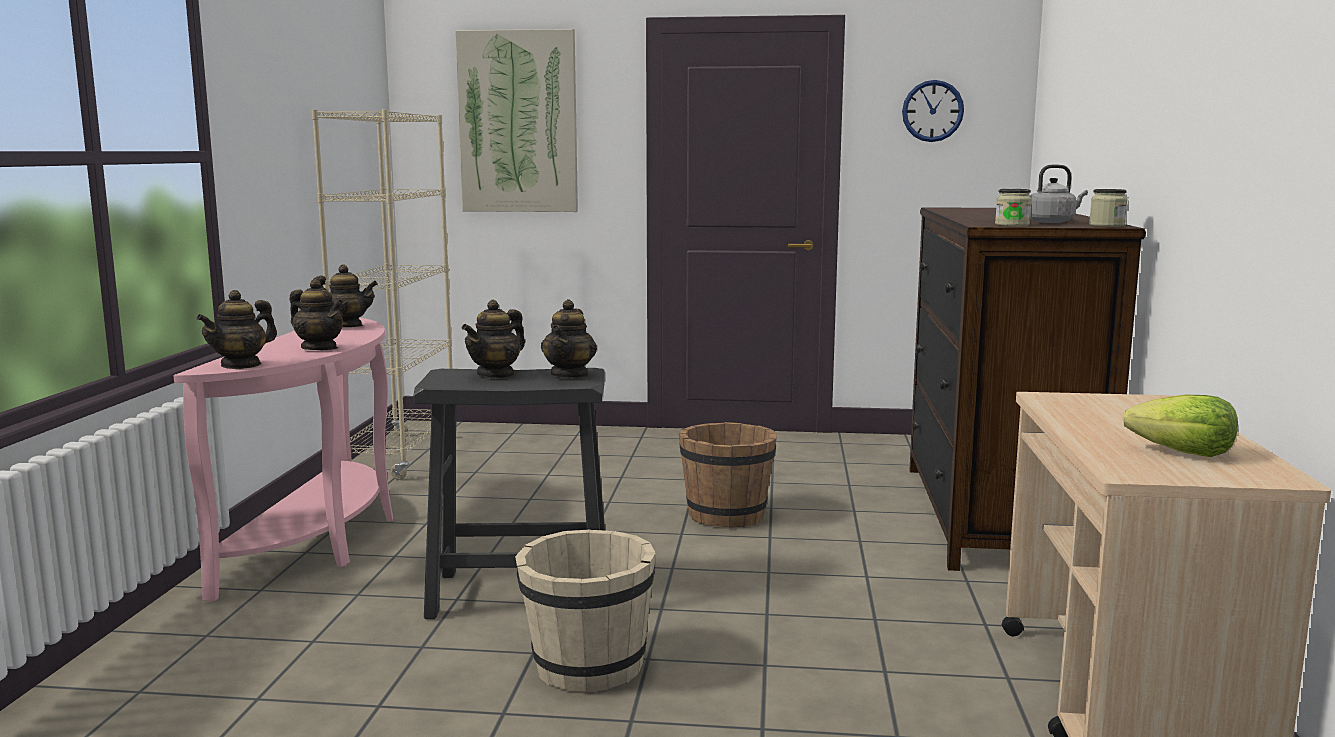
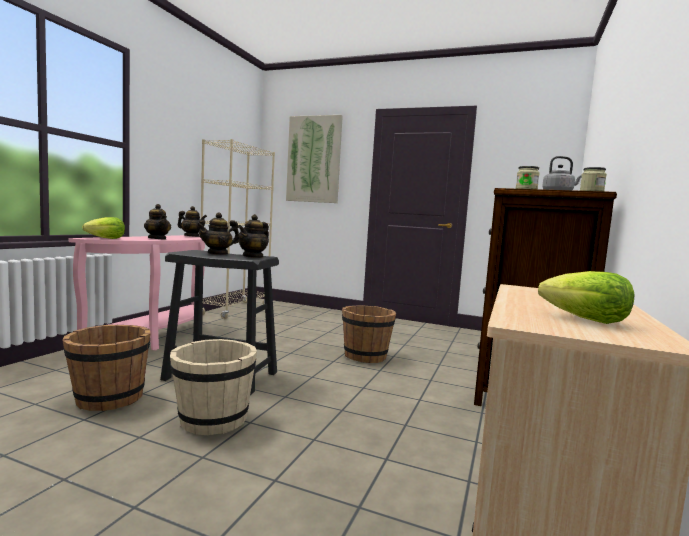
camera: 15 degrees right, 5 degrees down
(241, 365) = (106, 238): teapot -> lettuce
(375, 666) = (108, 399): none -> brown bucket
(932, 111) = (522, 156): wall clock -> none

